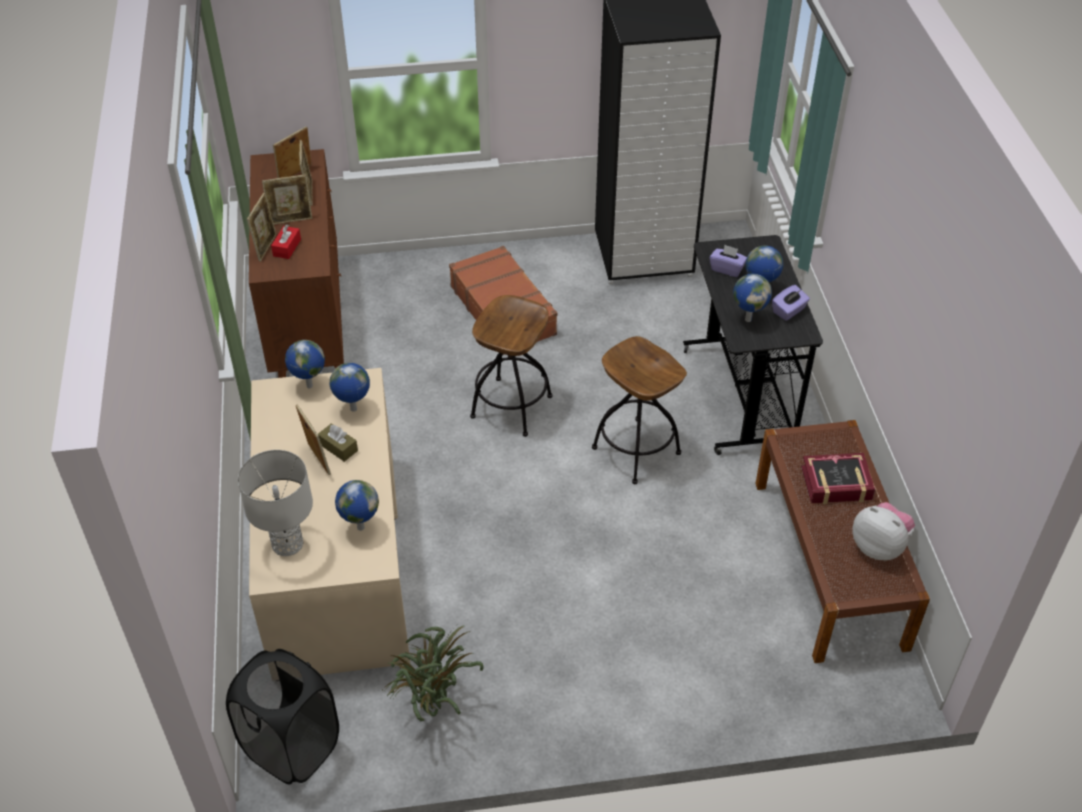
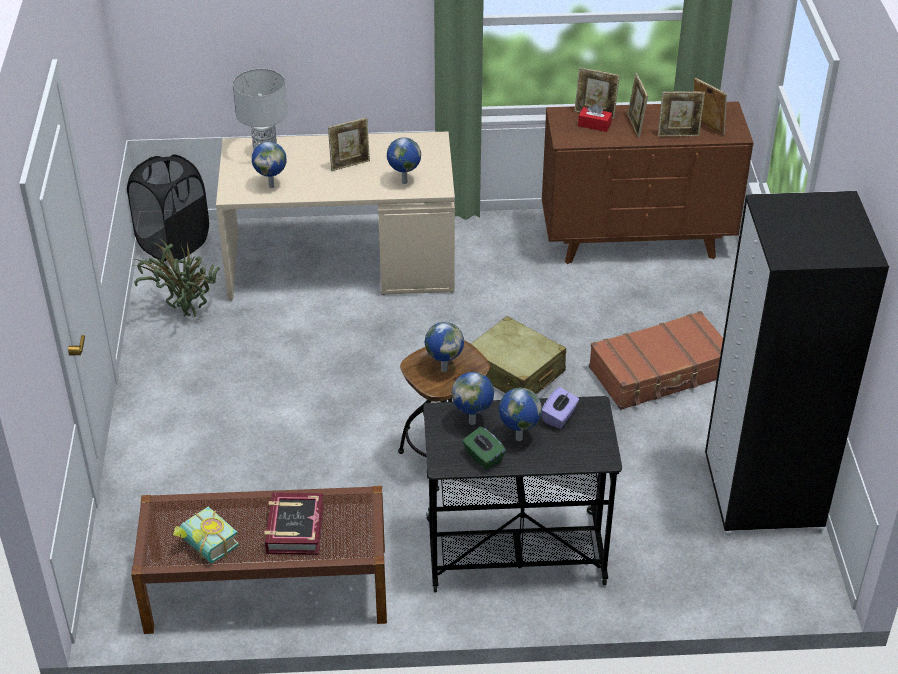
camera: 95 degrees right, 5 degrees down
(308, 386) = (436, 159): globe -> globe (444, 369)
(338, 447) = (361, 175): brown tissue box -> none
(511, 406) = (515, 371): brown stool -> beige suitcase
(789, 311) = (483, 457): purple tissue box -> green tissue box
(879, 546) = (205, 547): plush toy -> book

